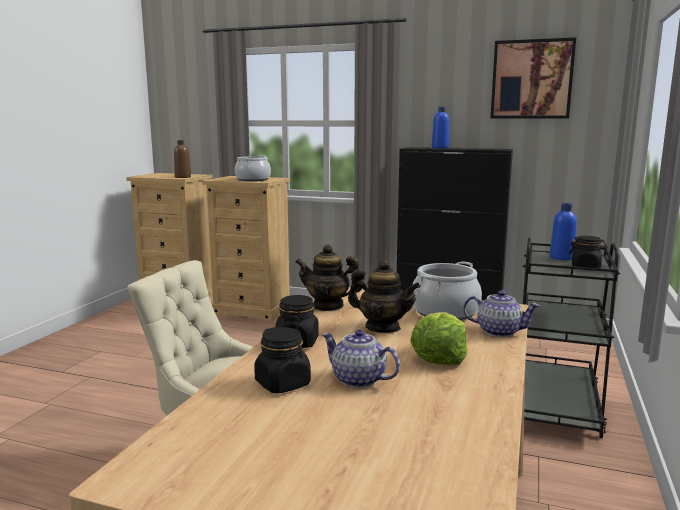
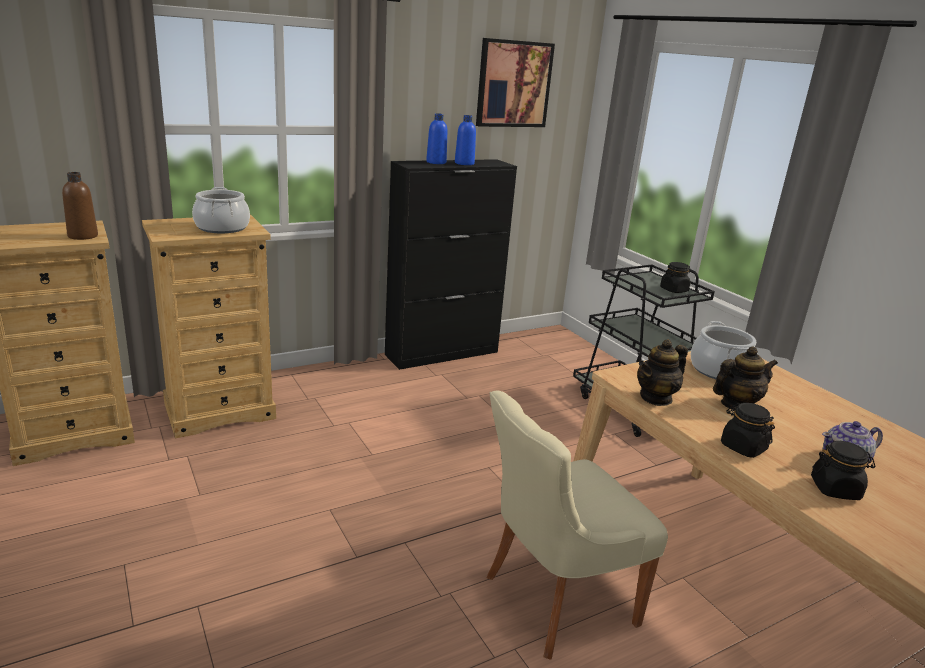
camera: 50 degrees left, 10 degrees up
(439, 357) = (818, 417): lettuce -> none
(498, 331) = (781, 377): teapot -> none
(561, 257) = (638, 281): blue bottle -> blue bottle (464, 163)

